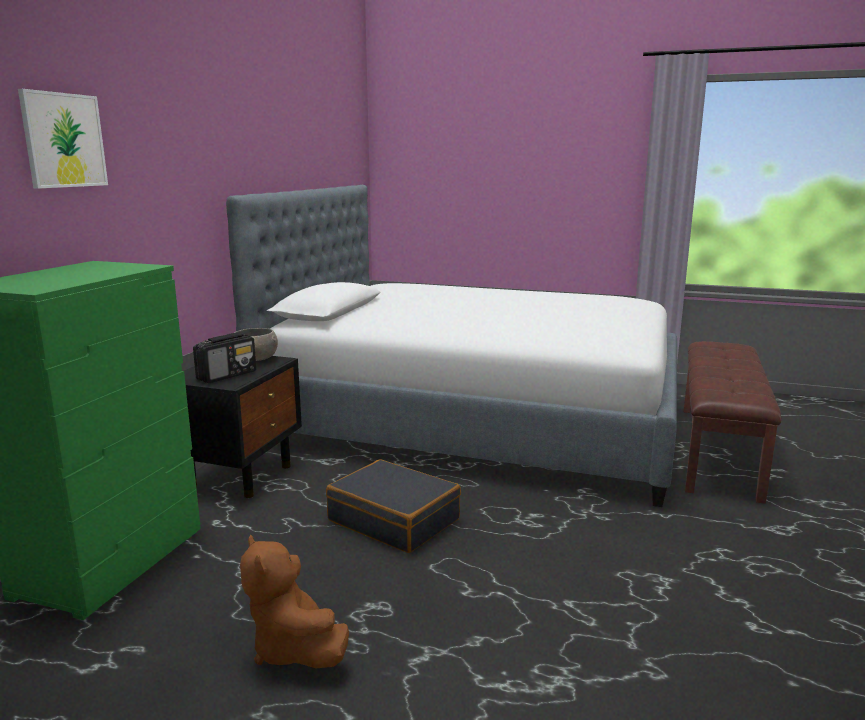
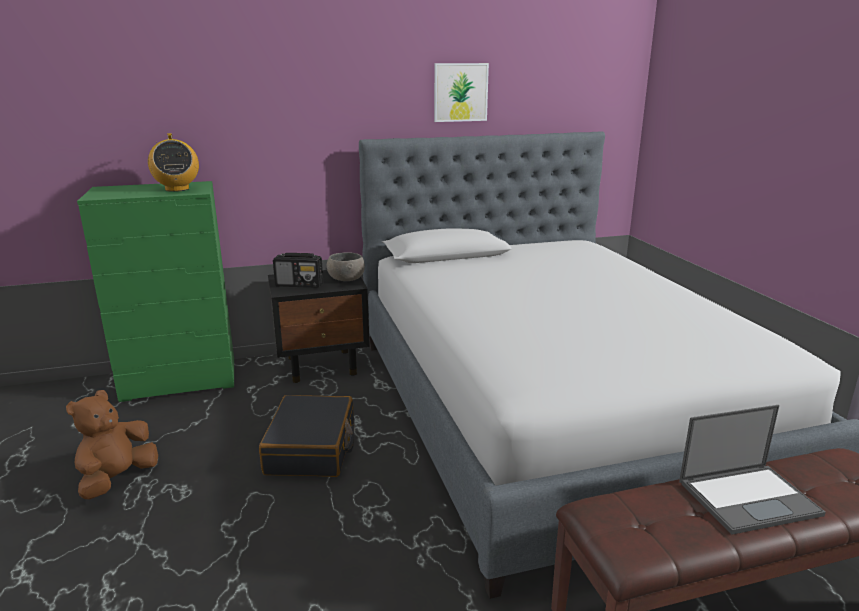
camera: 55 degrees right, 5 degrees up
(64, 140) = (195, 97): picture -> picture (460, 92)
(104, 269) = (177, 189): none -> radio
(727, 367) = (749, 497): none -> laptop

